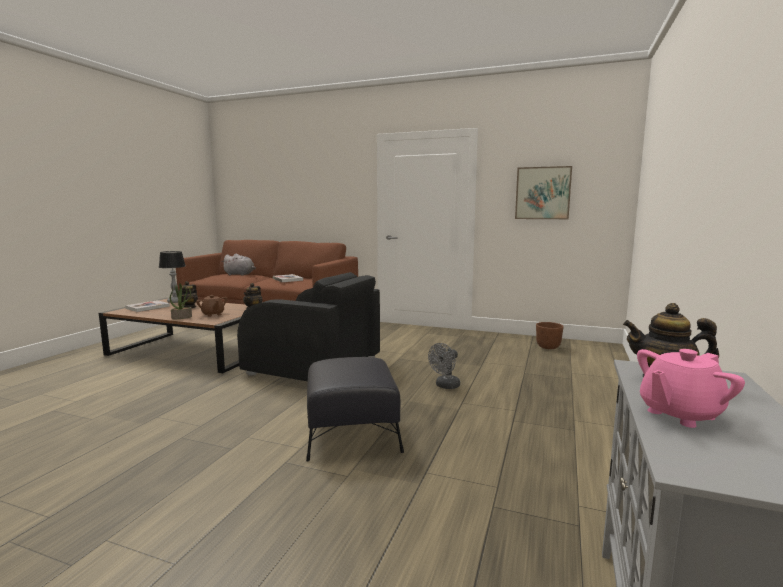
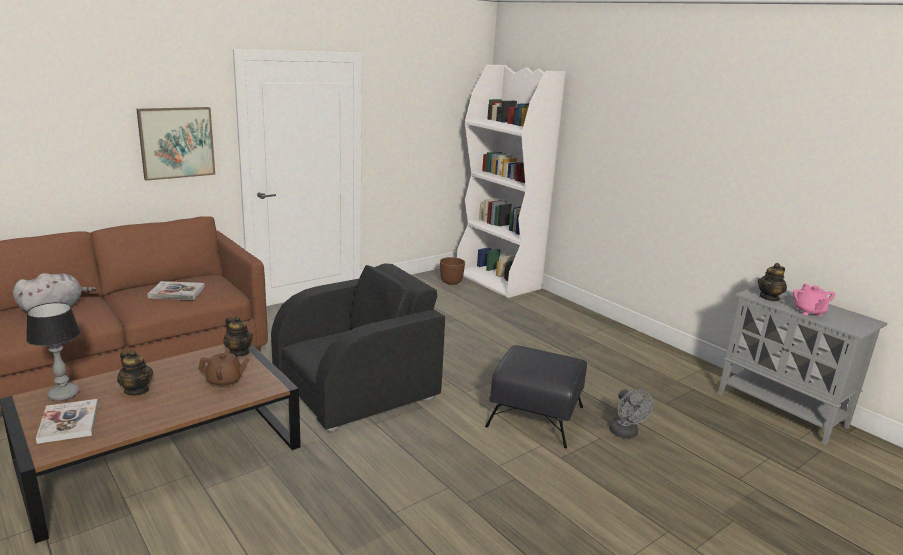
camera: 60 degrees left, 10 degrees up
(182, 317) = (205, 404): potted plant -> none
(445, 386) = (484, 350): grey fan -> grey fan (625, 434)
(542, 193) = (422, 128): picture -> picture (176, 142)
(599, 359) = (498, 281): none -> white bookcase

